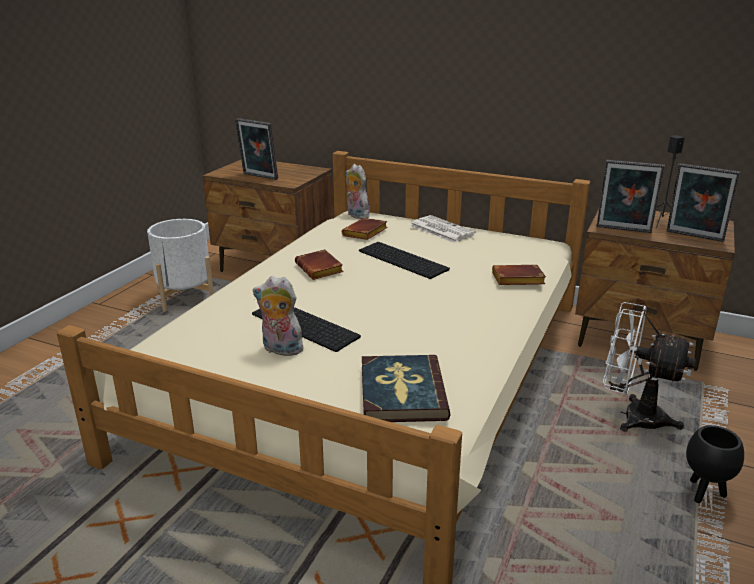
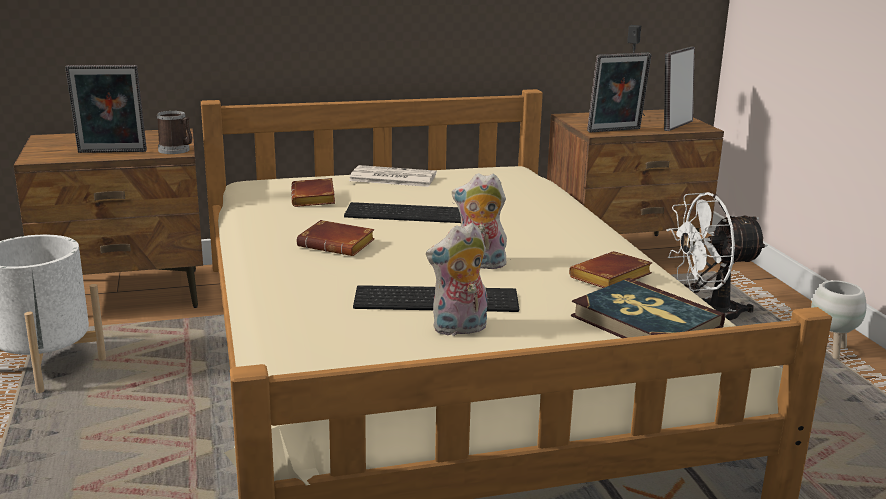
camera: 40 degrees left, 5 degrees down
(292, 182) = (177, 150): none -> mug
(356, 215) = (257, 185): plush toy -> plush toy (479, 264)
(516, 280) = (553, 204): brown book -> brown book (610, 278)
(694, 237) = (675, 125): picture frame -> picture frame turned 135 degrees clockwise
(703, 493) = (830, 351): black planter -> white planter

